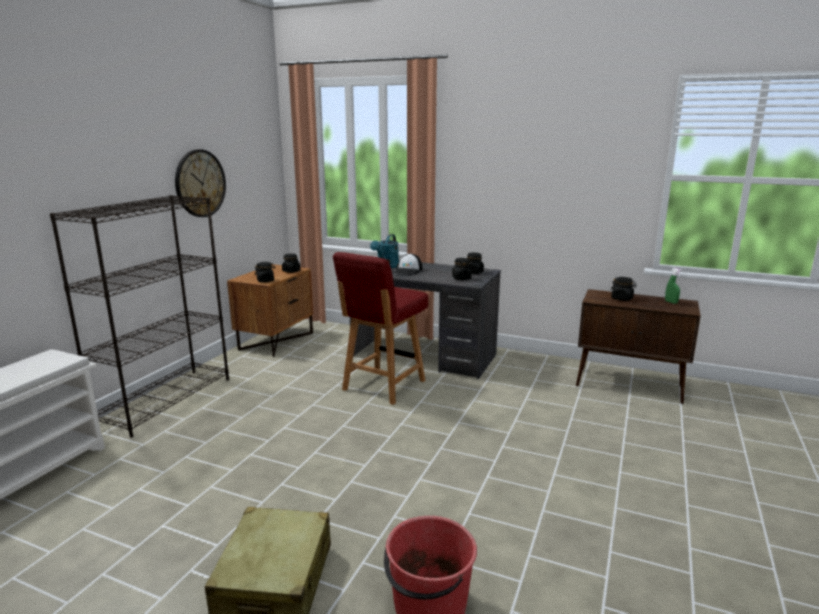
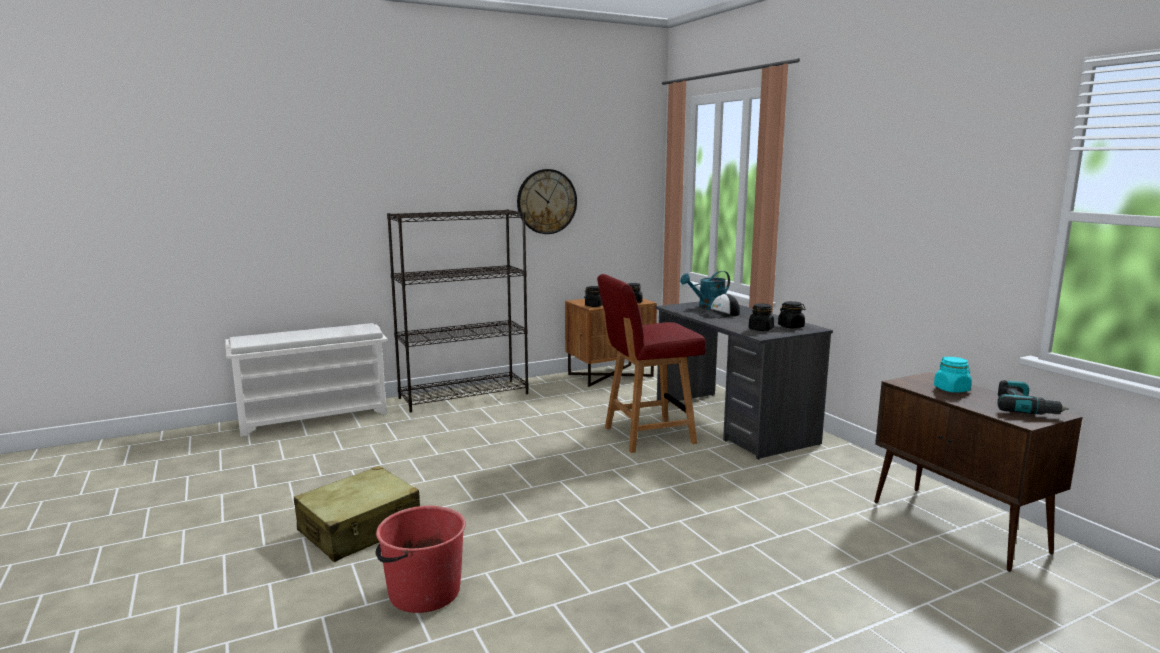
camera: 40 degrees right, 5 degrees down
(622, 299) = (951, 389): black jar -> turquoise jar
(671, 302) = (1024, 408): green spray bottle -> power drill

